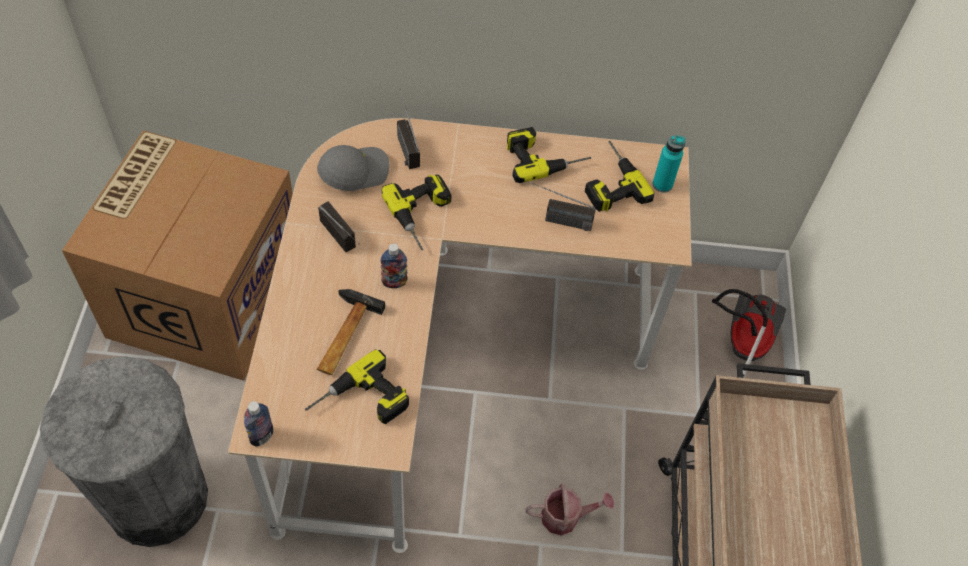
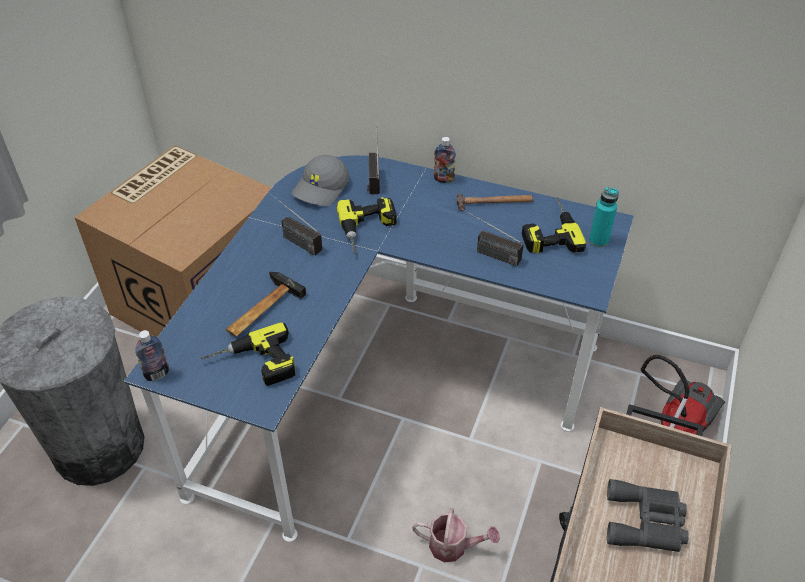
camera: 20 degrees right, 10 degrees down
(346, 242) = (293, 239): radio -> radio turned 150 degrees clockwise
(353, 171) = (321, 189): grey cap -> grey cap turned 135 degrees clockwise
(394, 282) = (322, 276): bottle -> bottle (443, 179)
(441, 353) = (382, 380): beige desk -> blue desk
(544, 156) = (494, 202): power drill -> hammer
(781, 479) = (647, 522): none -> grey binoculars

